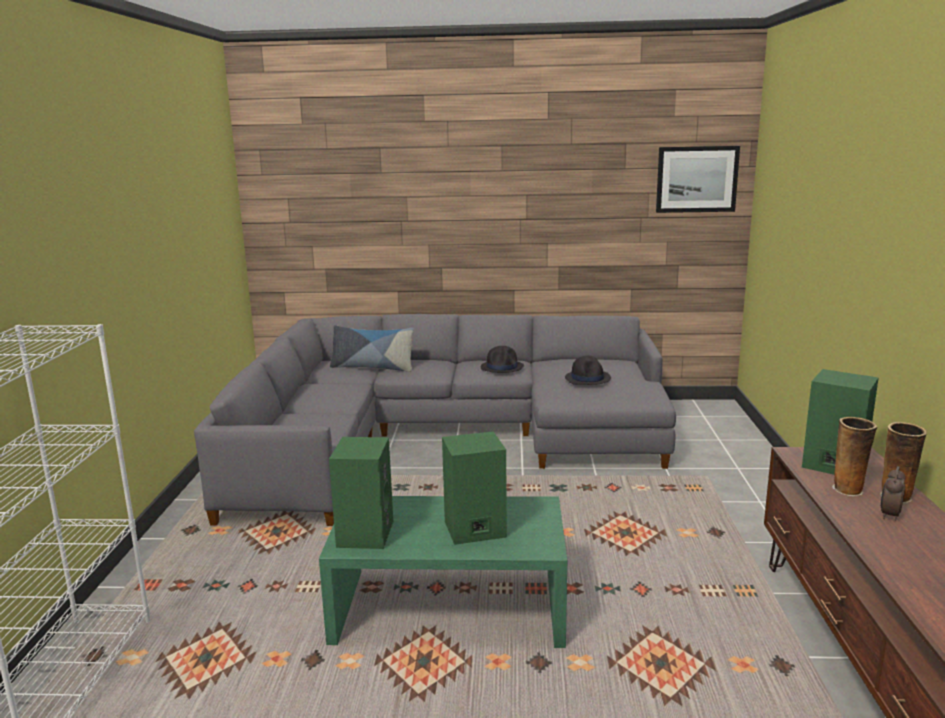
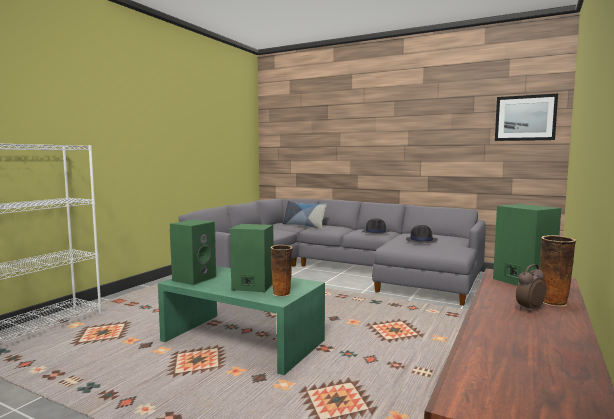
camera: 25 degrees right, 10 degrees down
(849, 490) = (514, 293): vase -> vase (282, 293)

